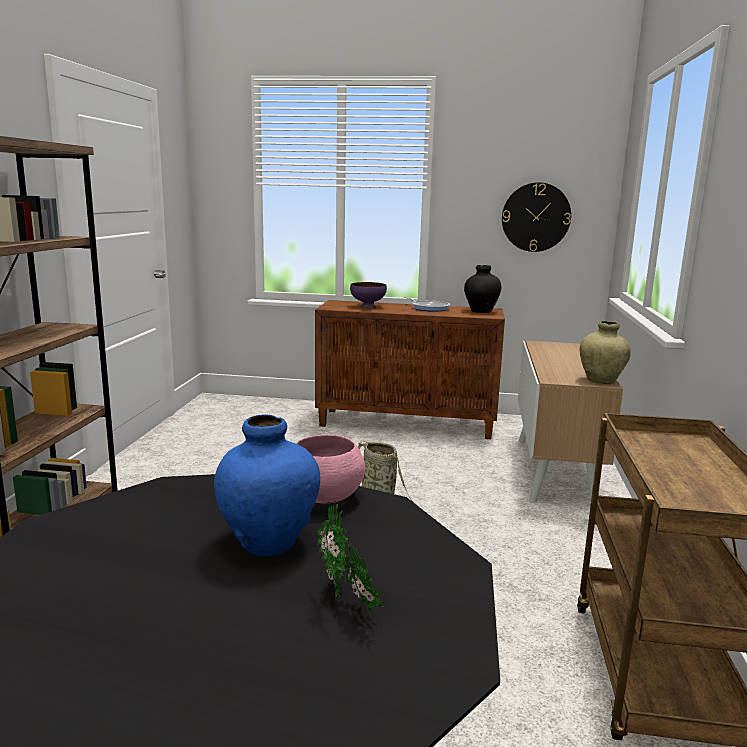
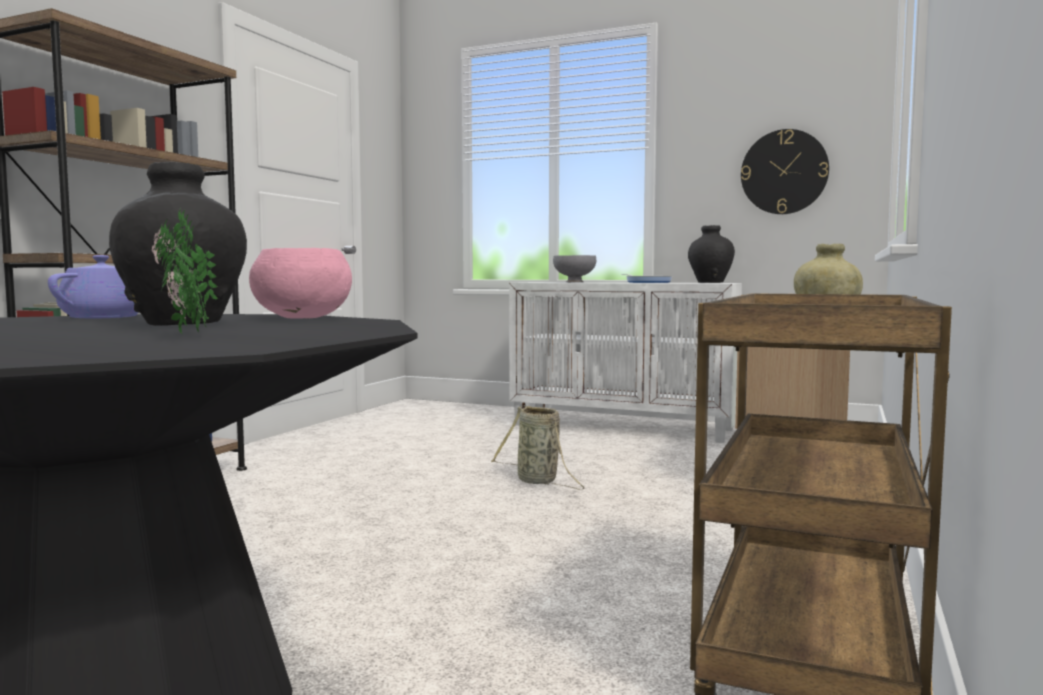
camera: 15 degrees right, 10 degrees down
(152, 509) = (106, 317): none -> purple teapot
(269, 542) = (184, 324): blue vase -> black vase
(368, 306) = (574, 282): purple bowl -> grey bowl
(407, 423) = (624, 427): brown cabinet -> white cabinet

